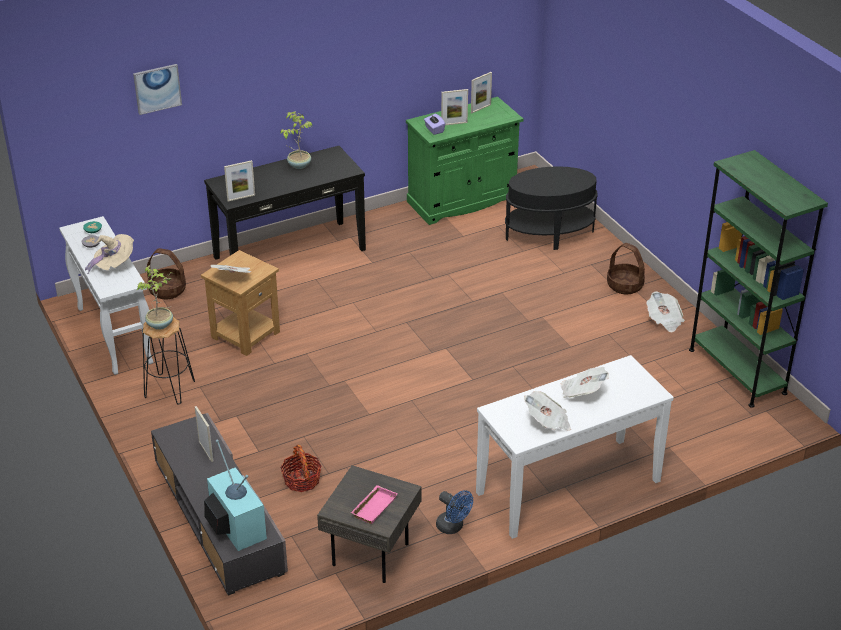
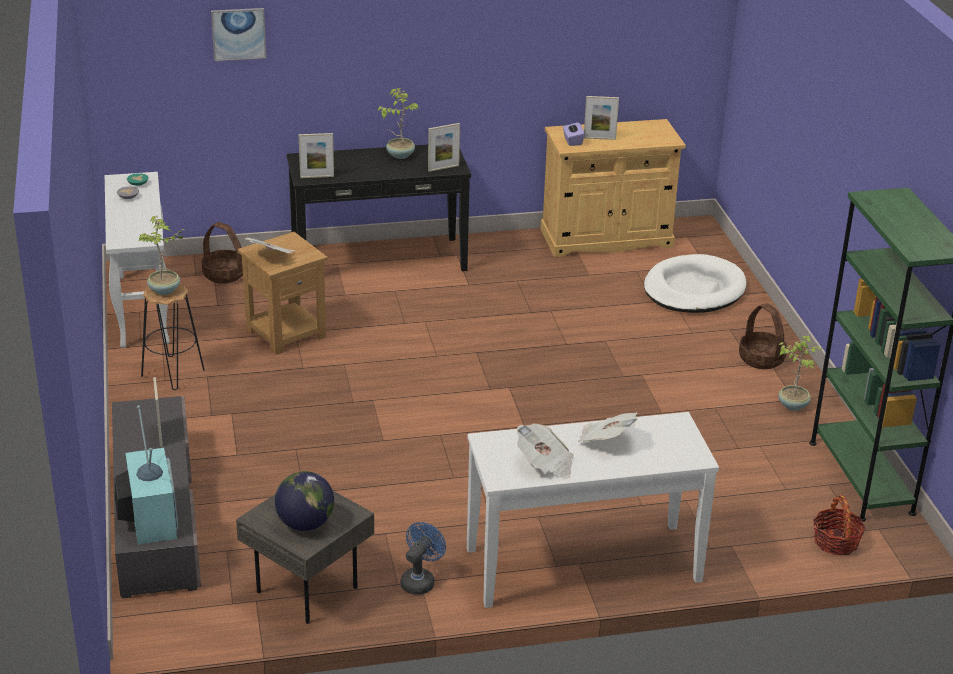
camera: 15 degrees right, 5 degrees down
(114, 265) = (141, 220): beige hat -> none
(302, 480) = (269, 494): basket -> basket (836, 542)
(373, 506) = (305, 523): pink tray -> globe
(453, 527) = (420, 580): blue fan -> blue fan turned 120 degrees counterclockwise
(462, 200) = (606, 238): green cabinet -> beige cabinet
(481, 108) = (639, 128): picture frame -> picture frame (443, 168)
(549, 234) = (693, 289): black side table -> white dog bed
(664, 320) = (793, 405): newspaper -> potted plant

